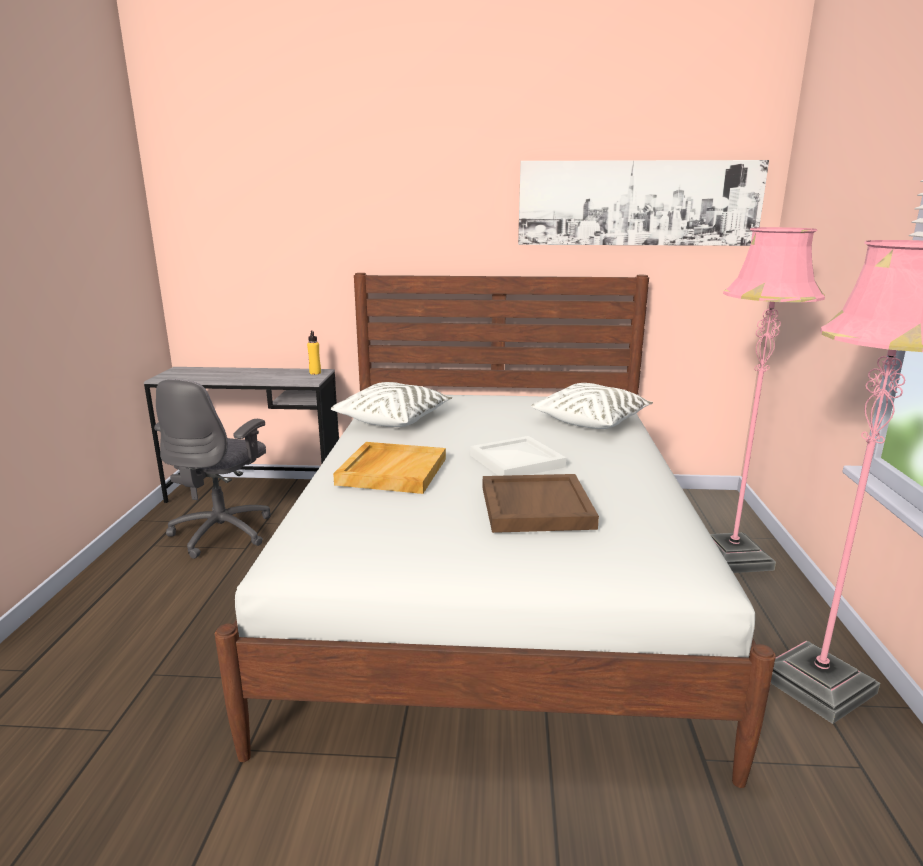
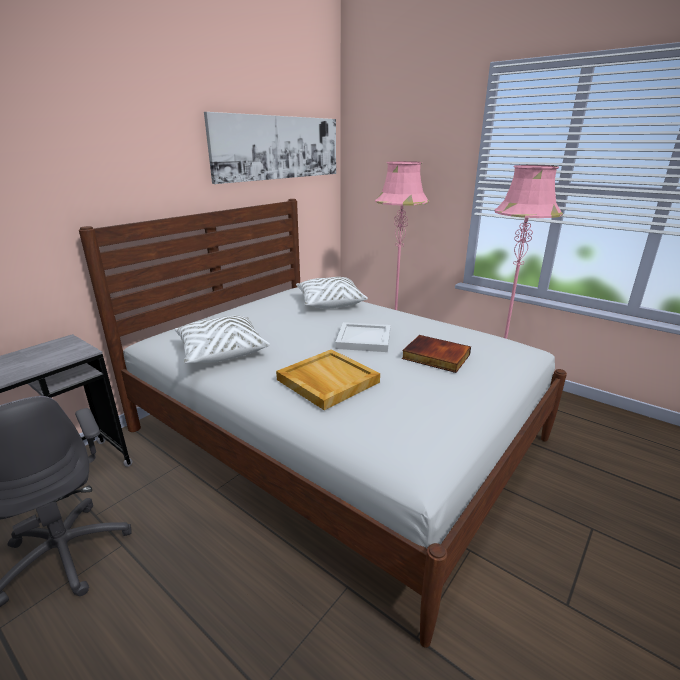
camera: 55 degrees left, 5 degrees up
(315, 373) = (64, 344): yellow bottle -> none
(535, 507) = (435, 357): brown tray -> book

